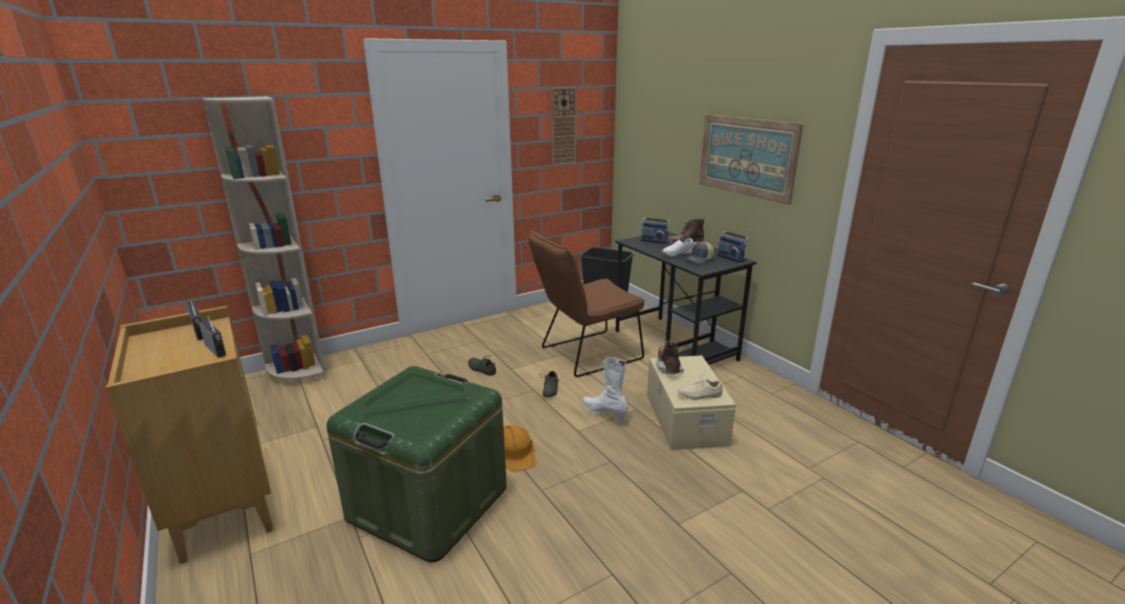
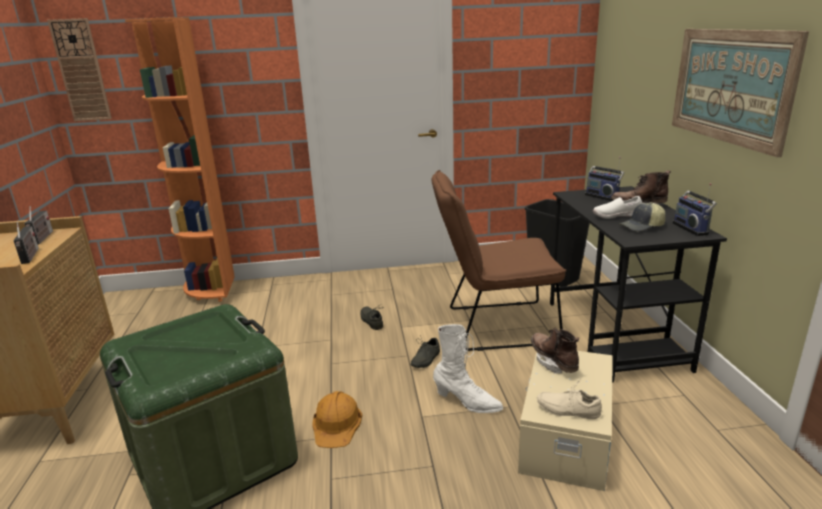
camera: 25 degrees right, 0 degrees up
(298, 374) = (209, 294): beige bookcase -> orange bookcase
(563, 127) = (522, 52): wall clock -> wall clock (81, 71)
(604, 413) = (467, 402): white boot -> white boot turned 135 degrees clockwise
(668, 367) = (553, 362): brown boot -> brown boot turned 45 degrees counterclockwise

